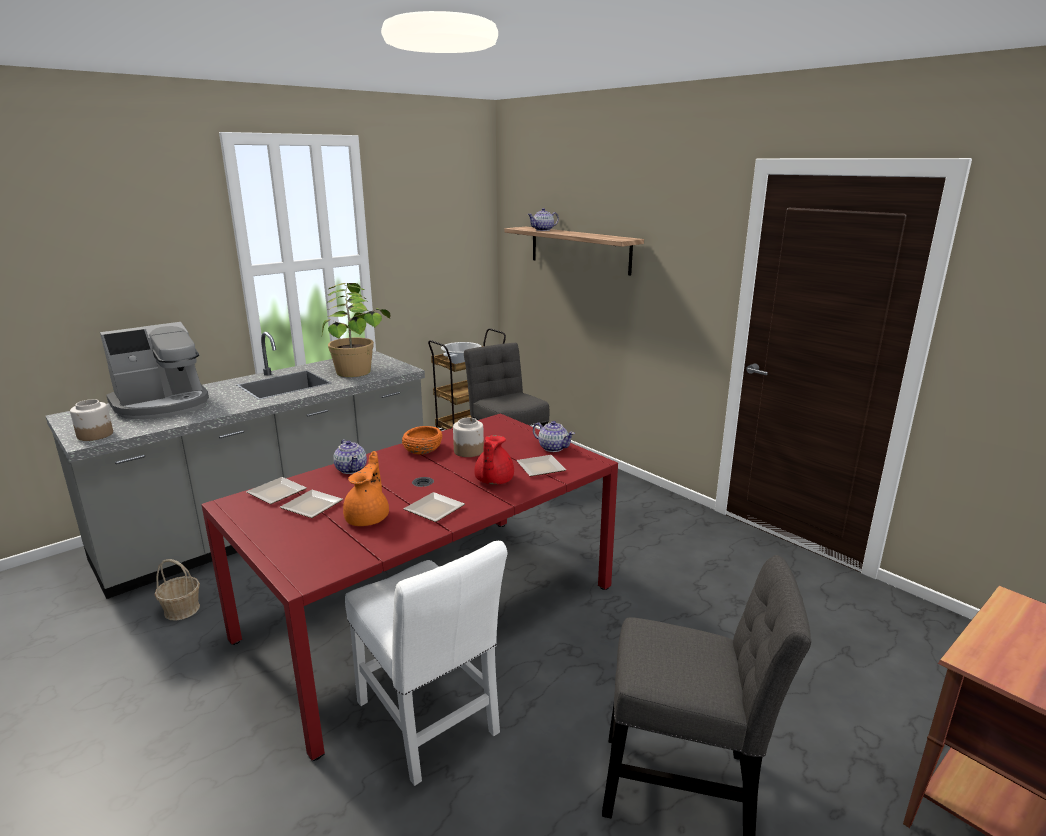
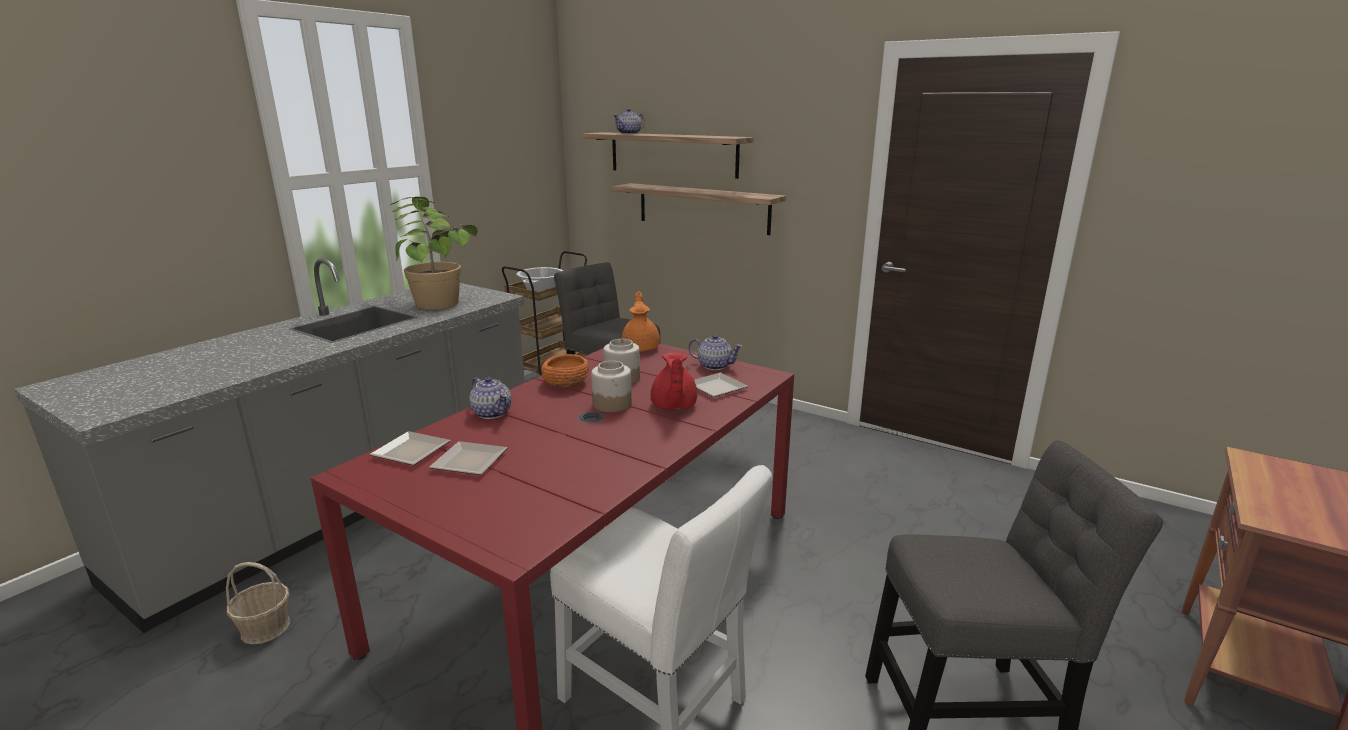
camera: 15 degrees left, 0 degrees up
(95, 435) = (114, 405): jar -> jar (612, 404)
(162, 404) = (196, 359): coffee machine -> none
(368, 518) = (552, 465): orange teapot -> orange teapot (641, 347)
(436, 509) = (630, 445): plate -> none
(601, 299) = (703, 208): none -> shelf

